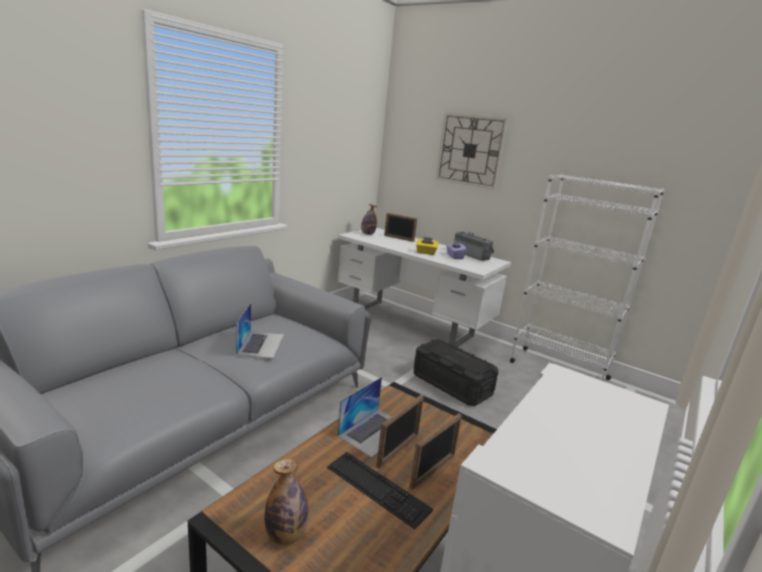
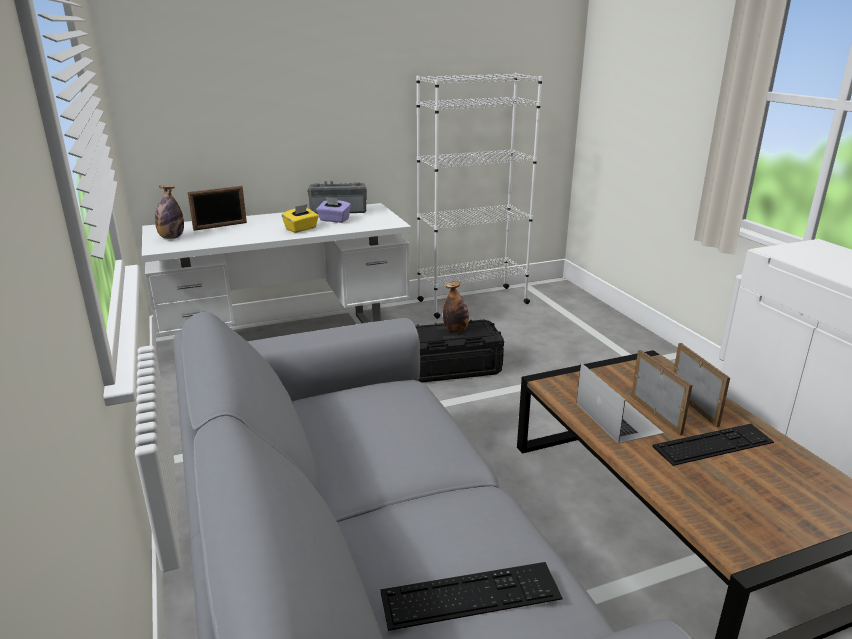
camera: 55 degrees left, 5 degrees up
(121, 391) = (471, 595): none -> keyboard
(261, 344) = (399, 433): laptop -> none
(286, 535) = (777, 519): bottle -> bottle (455, 330)
(470, 150) = (281, 64): wall clock -> none

